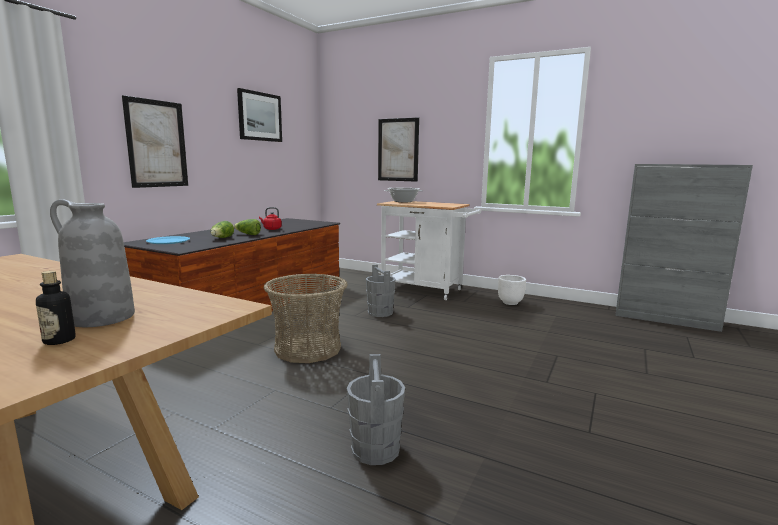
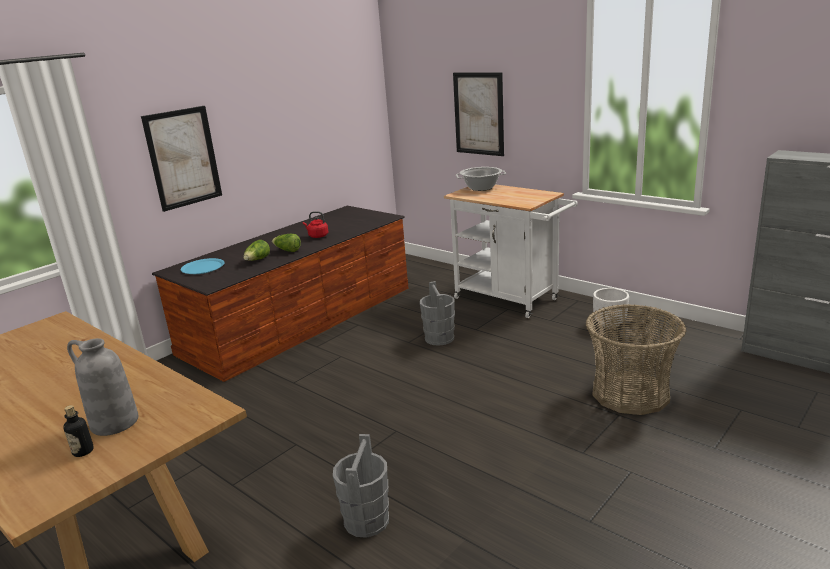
camera: 15 degrees right, 10 degrees up
(260, 116) = (301, 91): picture -> none
(308, 349) = (342, 391): basket -> basket (630, 393)

